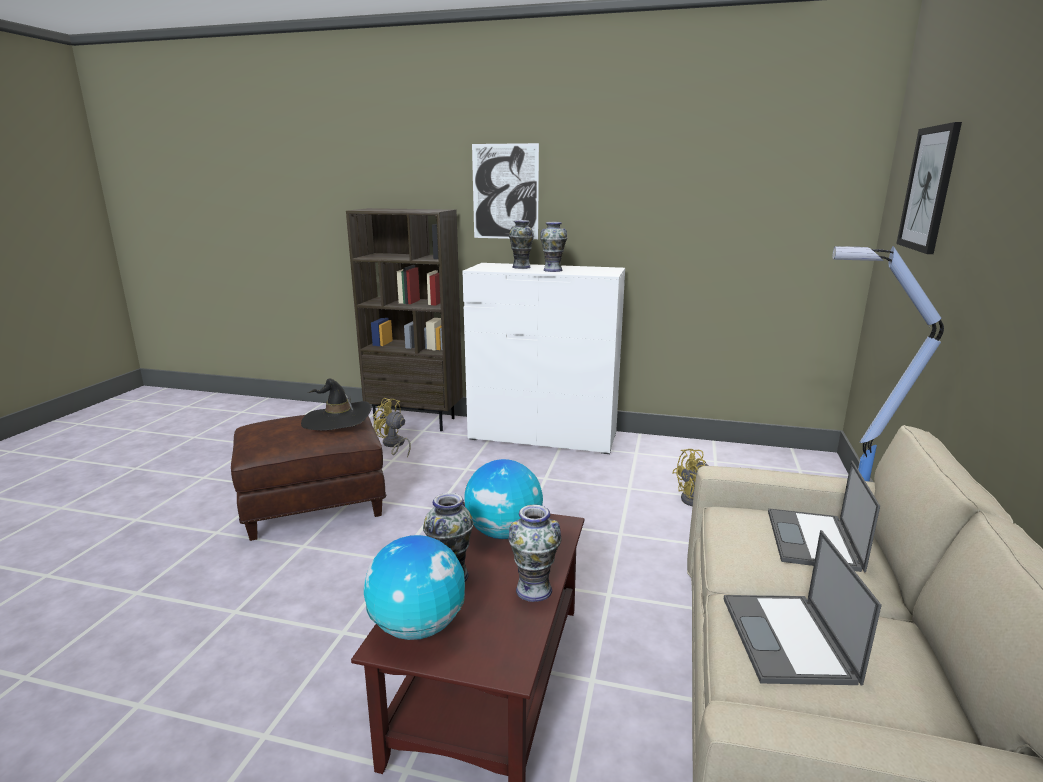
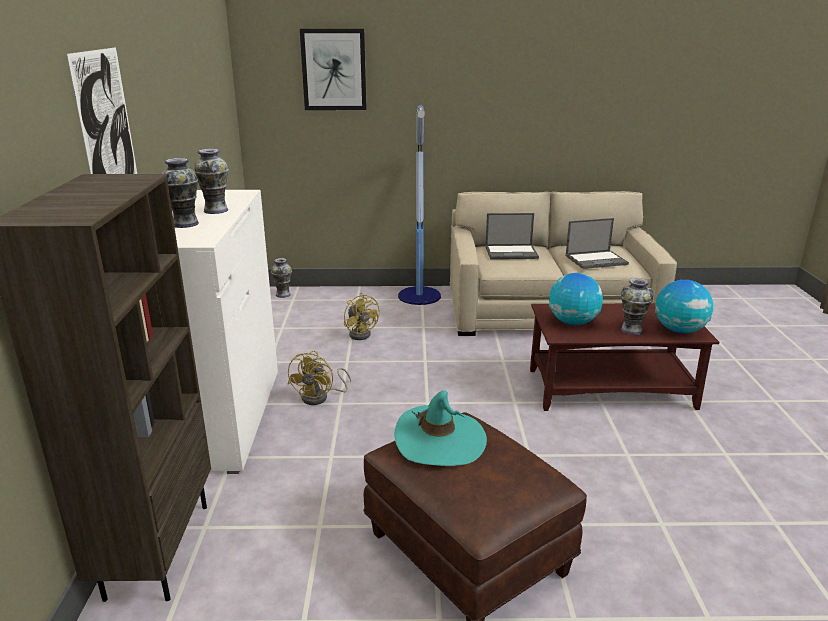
camera: 105 degrees left, 5 degrees up
(337, 420) = (440, 440): black hat -> turquoise hat
(394, 445) = (265, 542): yellow fan -> yellow fan (320, 397)
(534, 590) = (617, 308): vase -> vase (283, 294)

